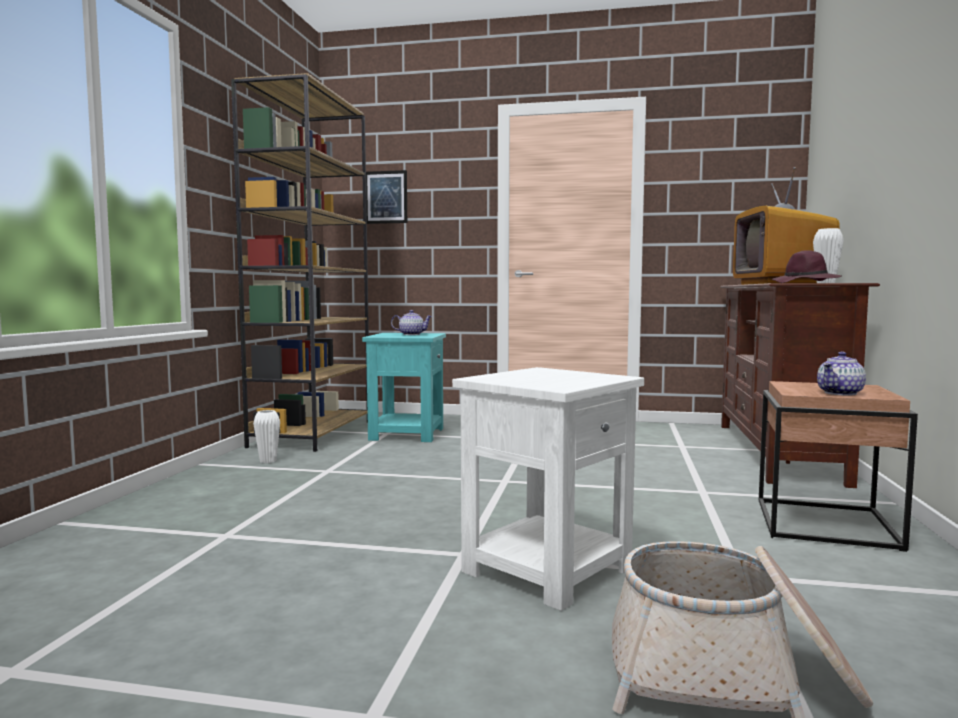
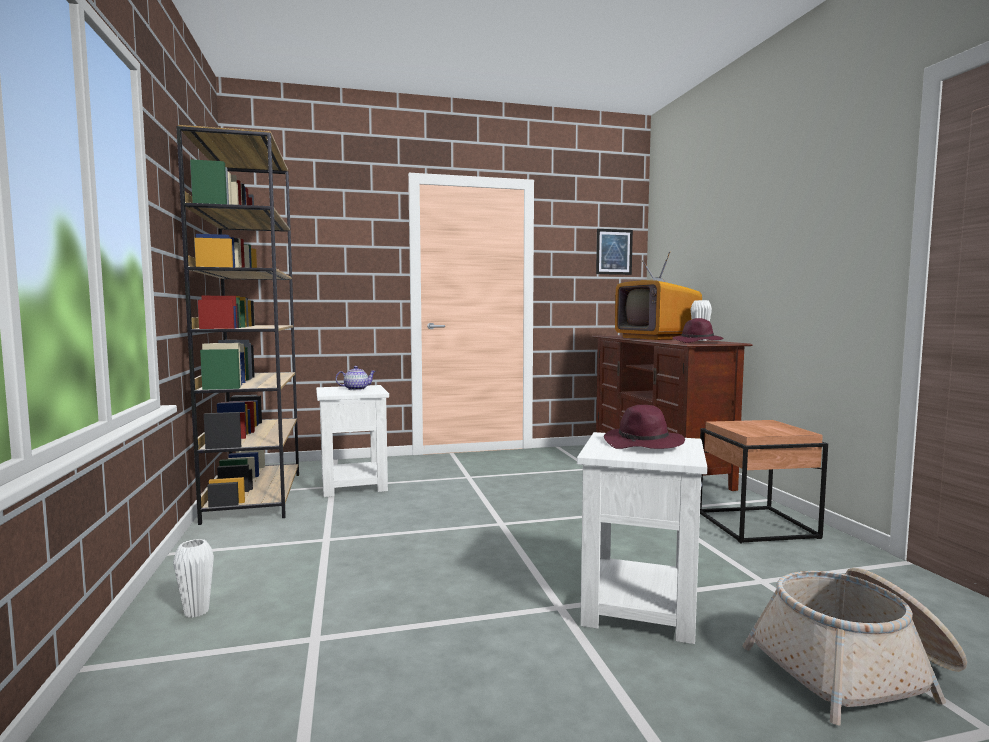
camera: 25 degrees left, 0 degrees up
(268, 461) = (246, 537): white vase -> white vase (196, 612)
(386, 197) = (297, 251): picture -> picture (614, 252)
(407, 434) = (353, 484): turquoise side table -> white side table
(555, 376) = (644, 444): none -> purple hat
(841, 393) = (773, 431): teapot -> none

